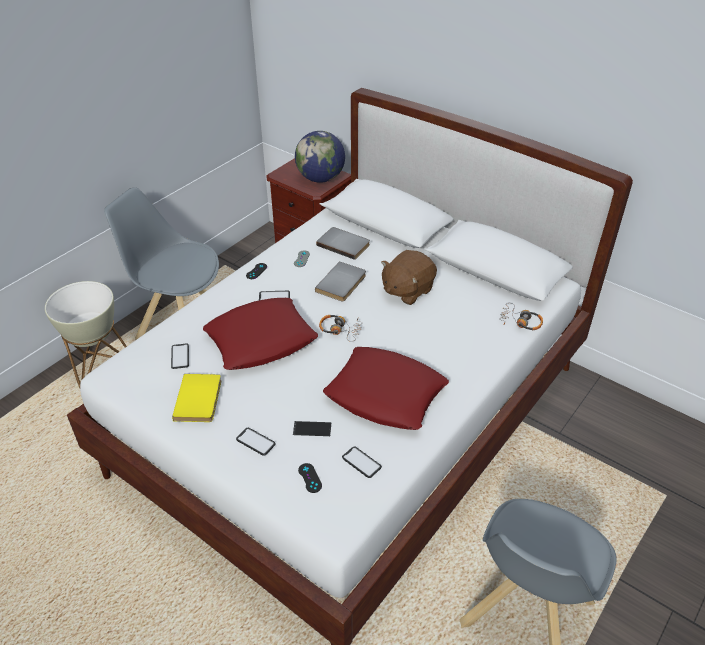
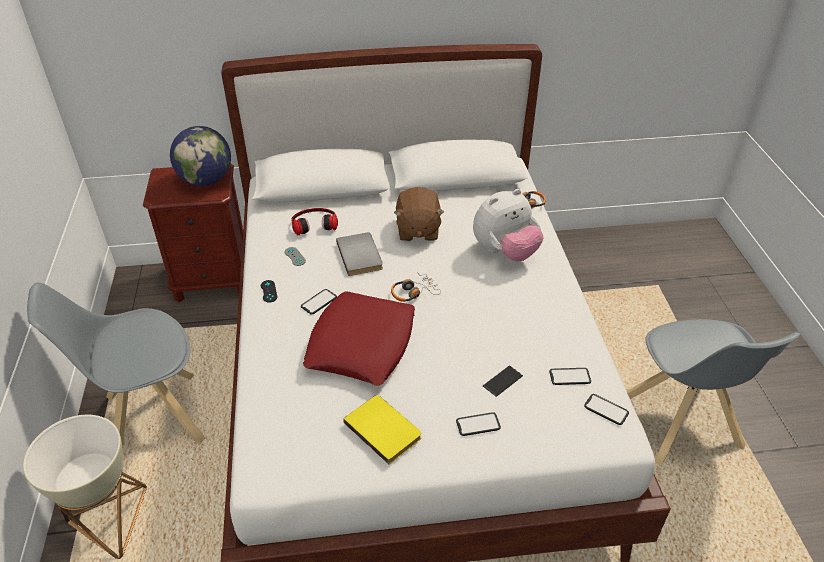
camera: 45 degrees left, 0 degrees up
(180, 356) = (312, 408): phone -> phone (606, 410)
(310, 478) = (554, 417): black game controller -> none
(344, 244) = (314, 223): grey book -> headphones
(386, 394) = (515, 316): red pillow -> none
(448, 346) = (505, 252): none -> plush toy

